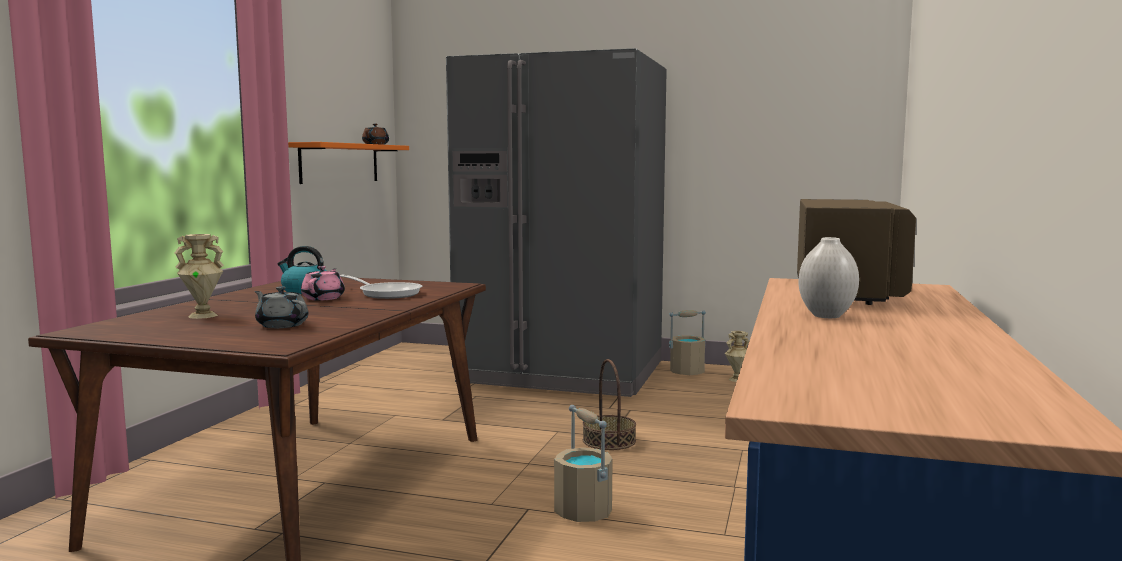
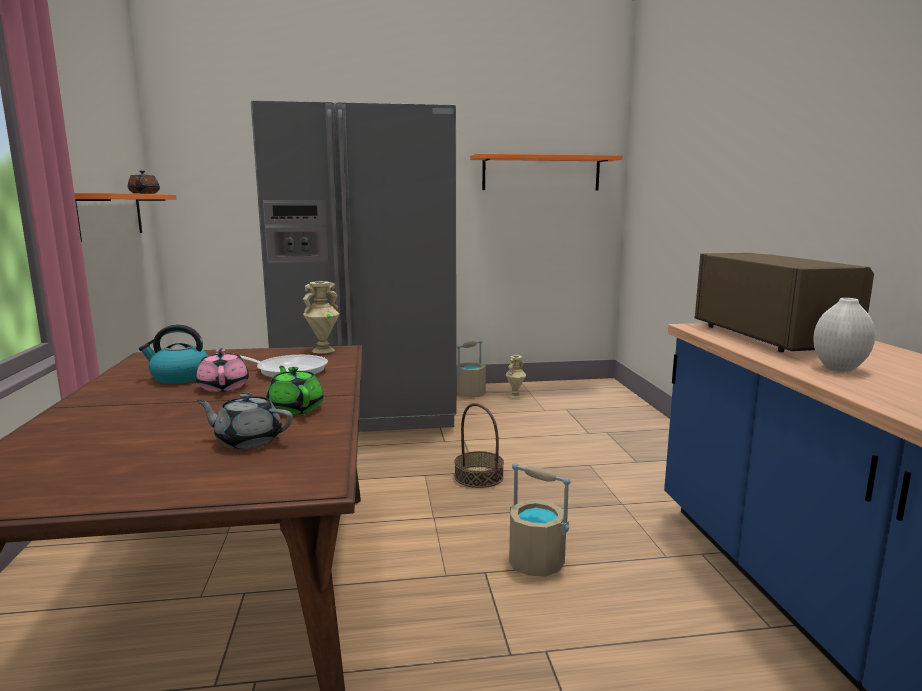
camera: 25 degrees left, 5 degrees up
(203, 315) = (107, 439): beige vase -> beige vase (323, 350)
(347, 313) = (295, 408): none -> green teapot
(789, 118) = (541, 173): none -> orange shelf

